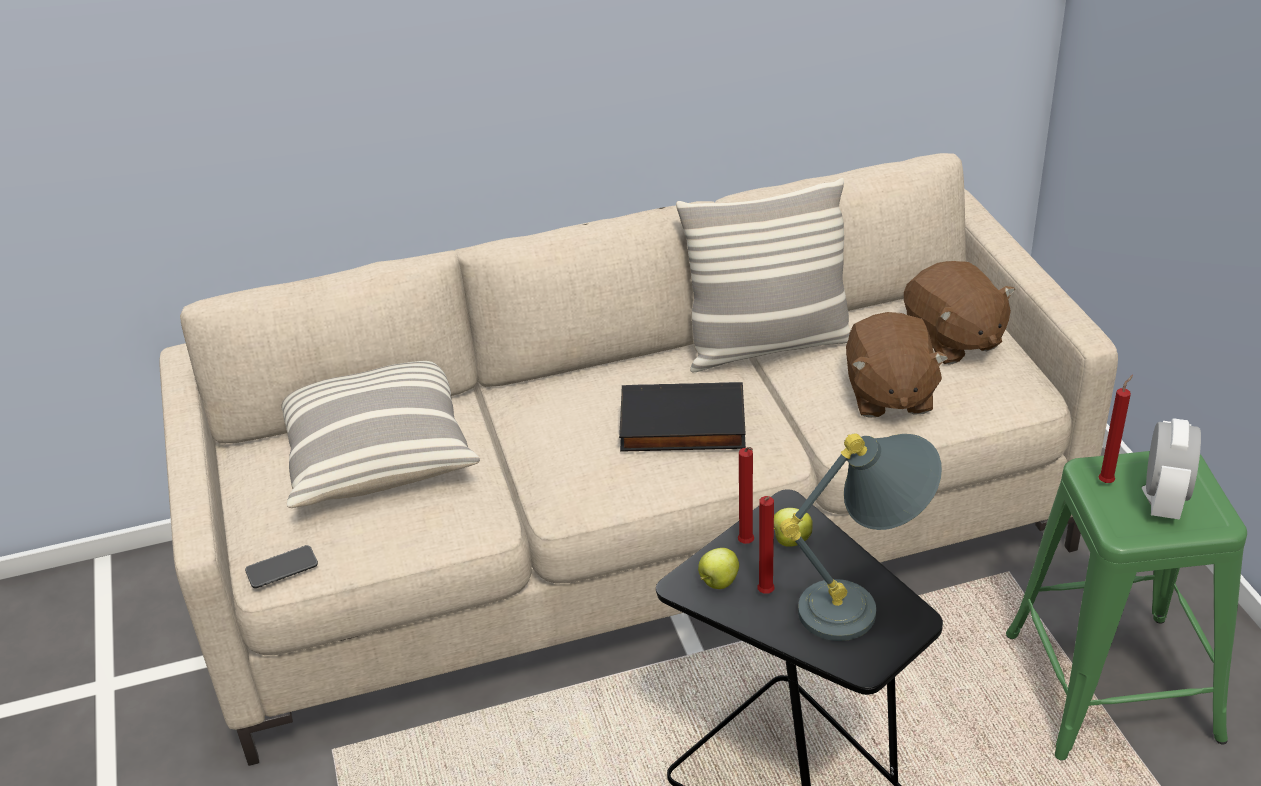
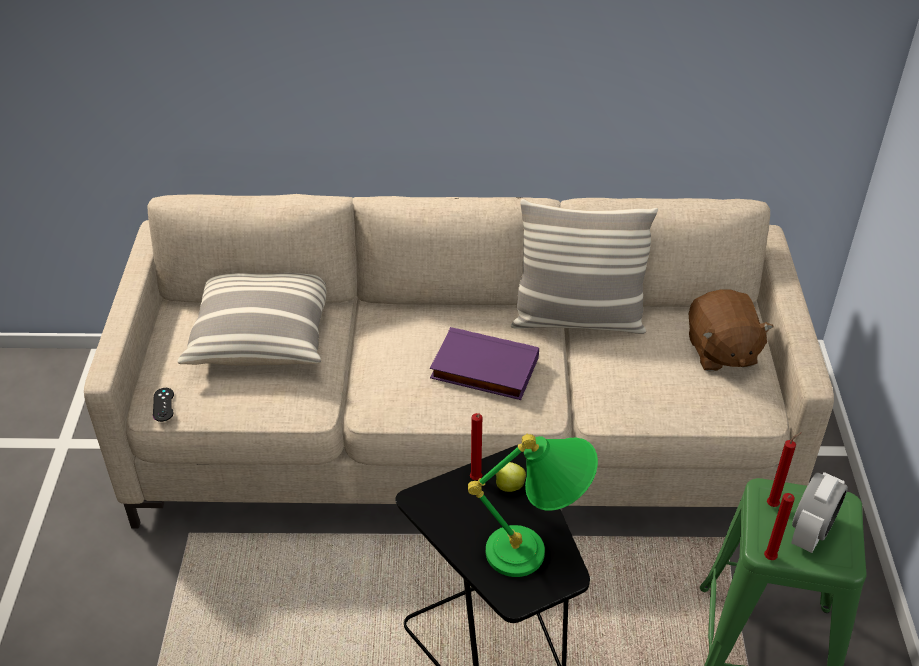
camera: 15 degrees right, 5 degrees up
(282, 568) = (163, 404): phone -> black game controller
(681, 426) = (483, 369): black book -> purple book
(718, 582) = (441, 504): apple -> none
(765, 594) = (470, 523): red candle -> red candle (769, 559)
(864, 605) = (537, 552): grey table lamp -> green table lamp
(889, 395) = (649, 384): brown plush toy -> none

